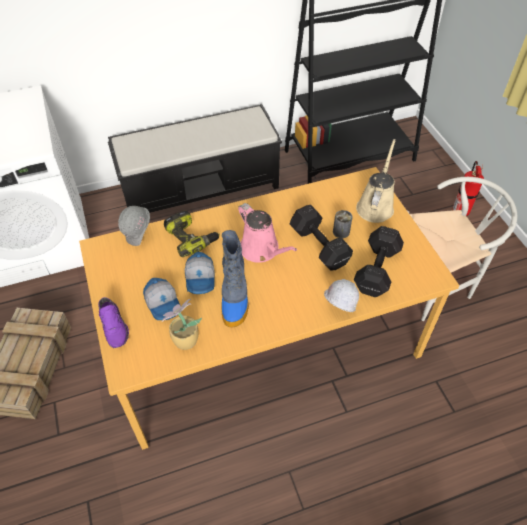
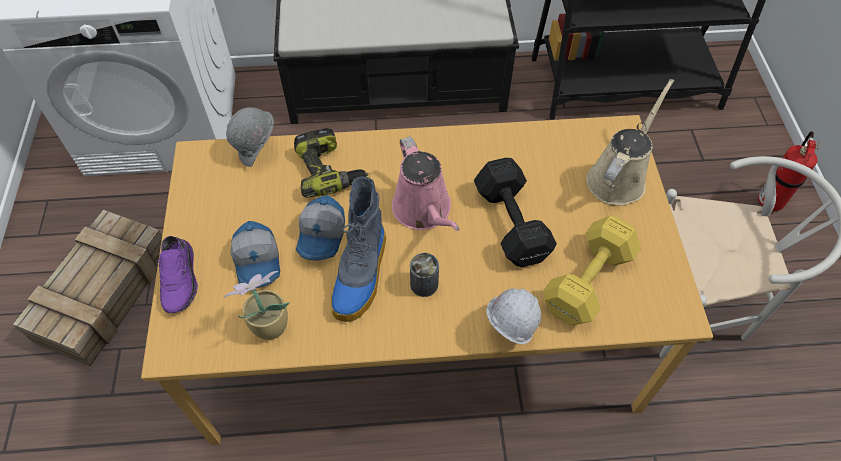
camera: 15 degrees right, 5 degrees up
(341, 232) = (552, 208): can -> can (424, 284)
(378, 269) = (590, 280): black dumbbell -> yellow dumbbell

